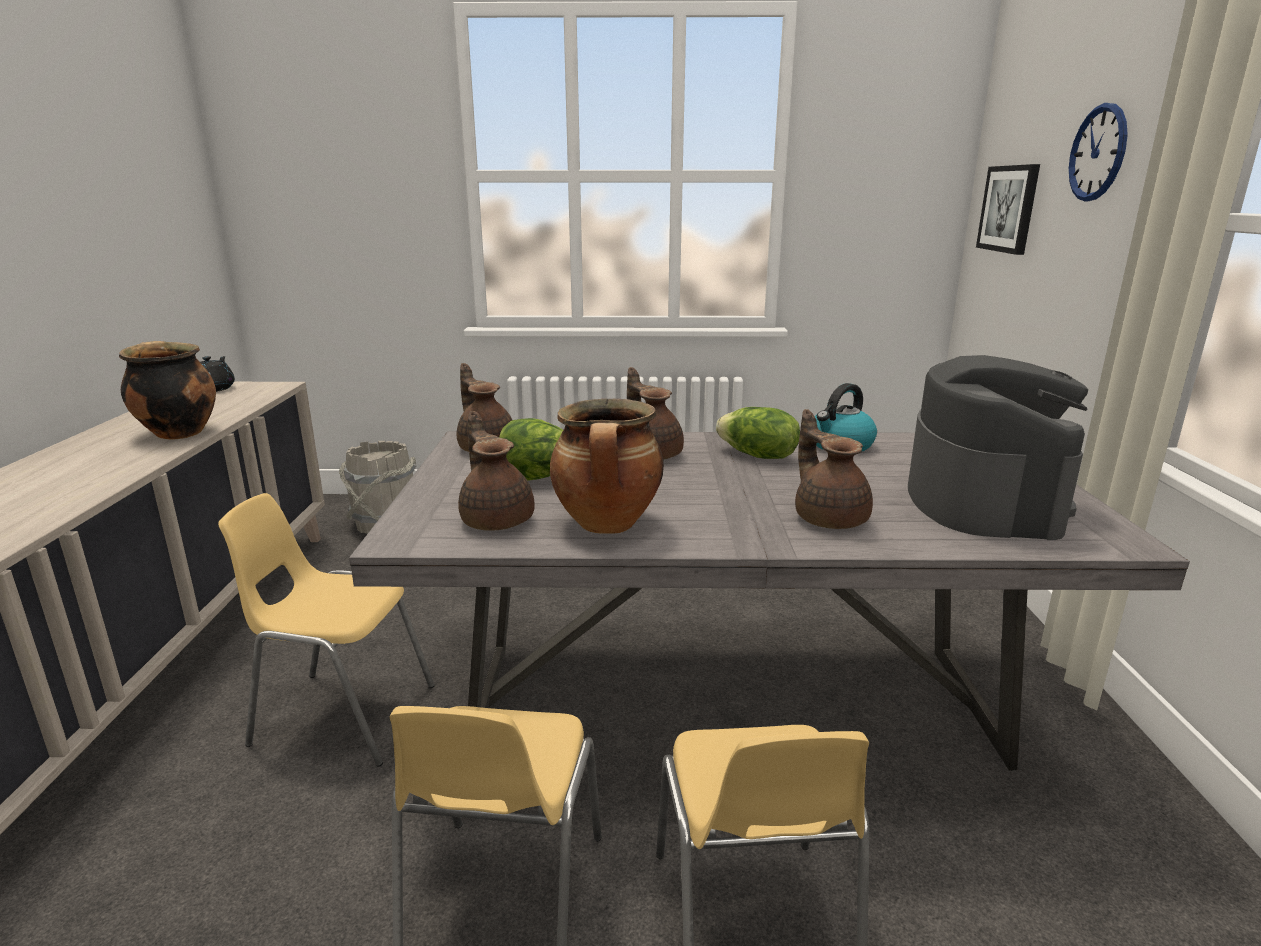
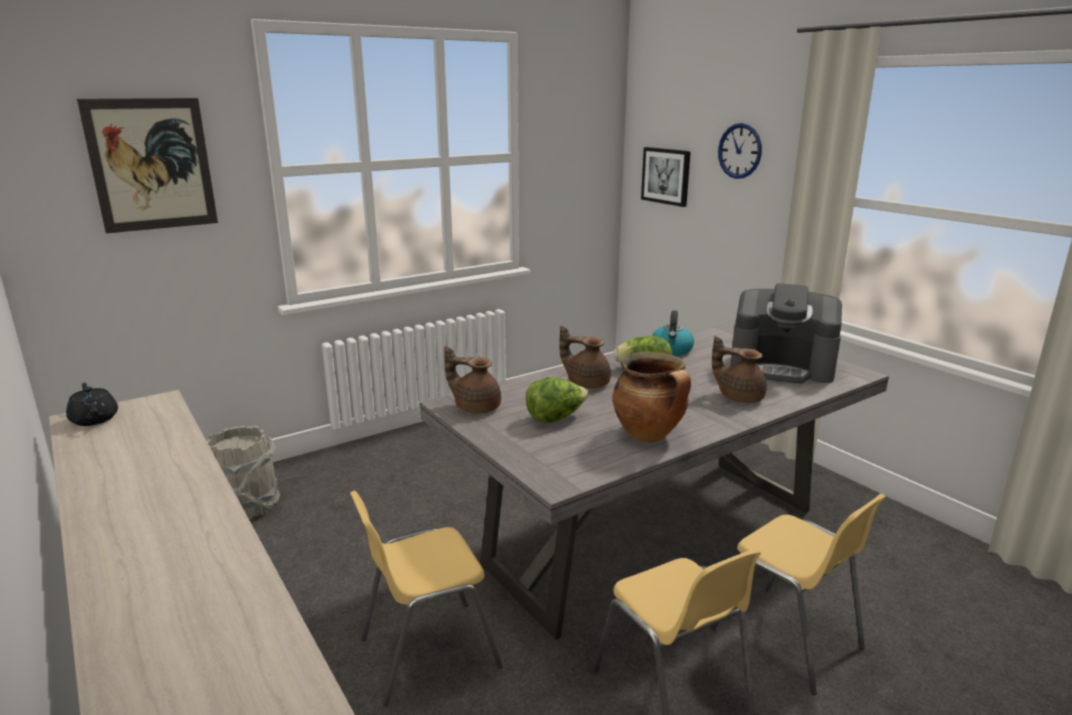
camera: 35 degrees left, 0 degrees up
(177, 433) = (175, 468): cooking pot -> none
(350, 161) = (152, 165): none -> picture
(497, 519) = (585, 452): brown teapot -> none
(982, 500) = (782, 367): coffee machine -> coffee machine turned 135 degrees clockwise

